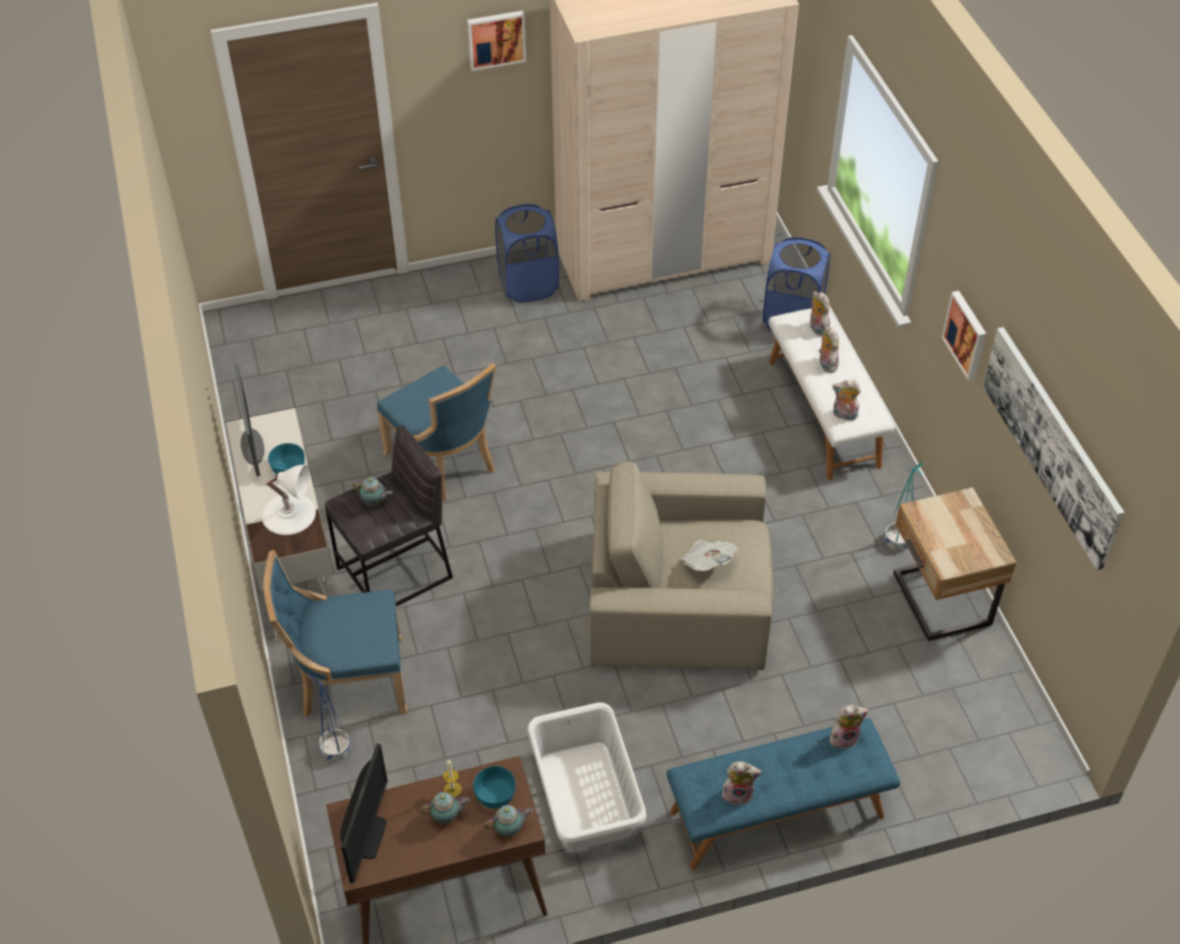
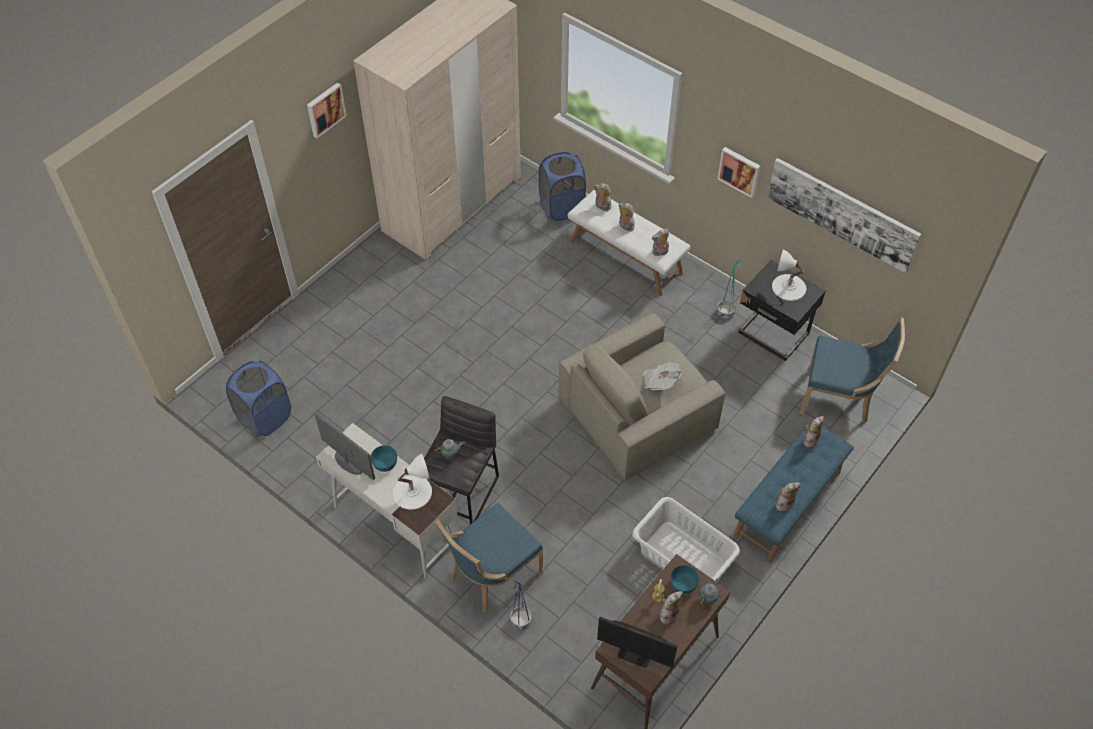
camera: 35 degrees left, 5 degrees up
(367, 836) = (635, 653): monitor -> monitor turned 135 degrees clockwise
(445, 462) = (432, 407): blue chair -> blue chair (839, 397)
(447, 817) = (668, 613): teapot -> plush toy
(528, 285) = (385, 264): blue laundry basket -> blue laundry basket (265, 417)
(938, 601) = (772, 335): beige nightstand -> black nightstand
(967, 532) = (788, 287): none -> white table lamp

